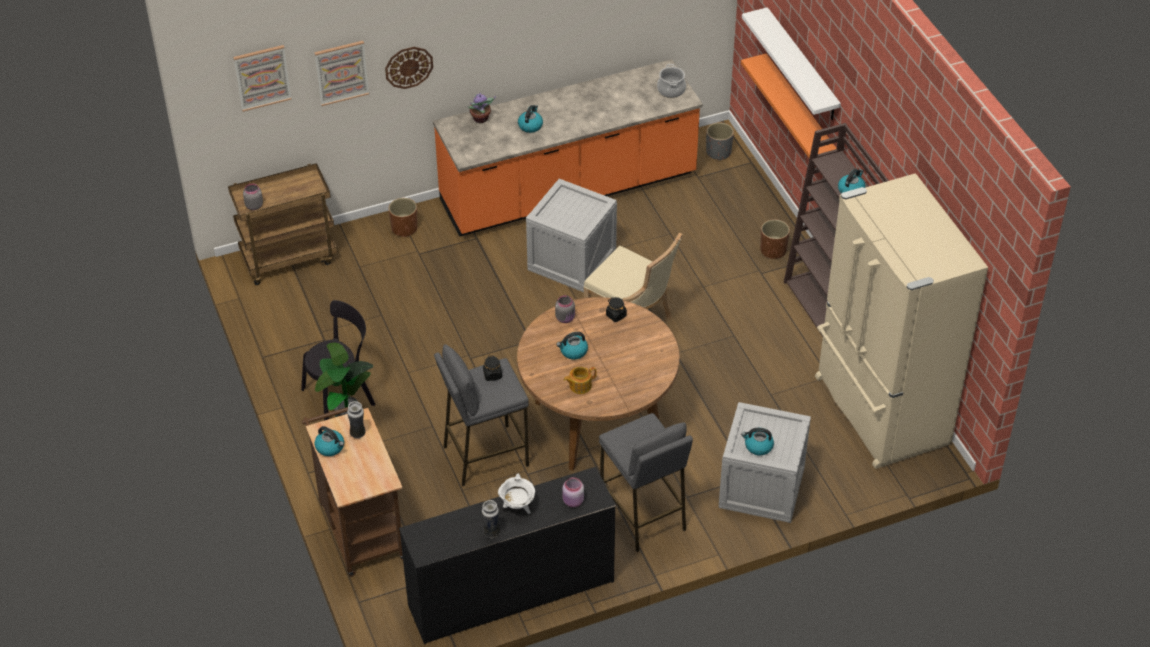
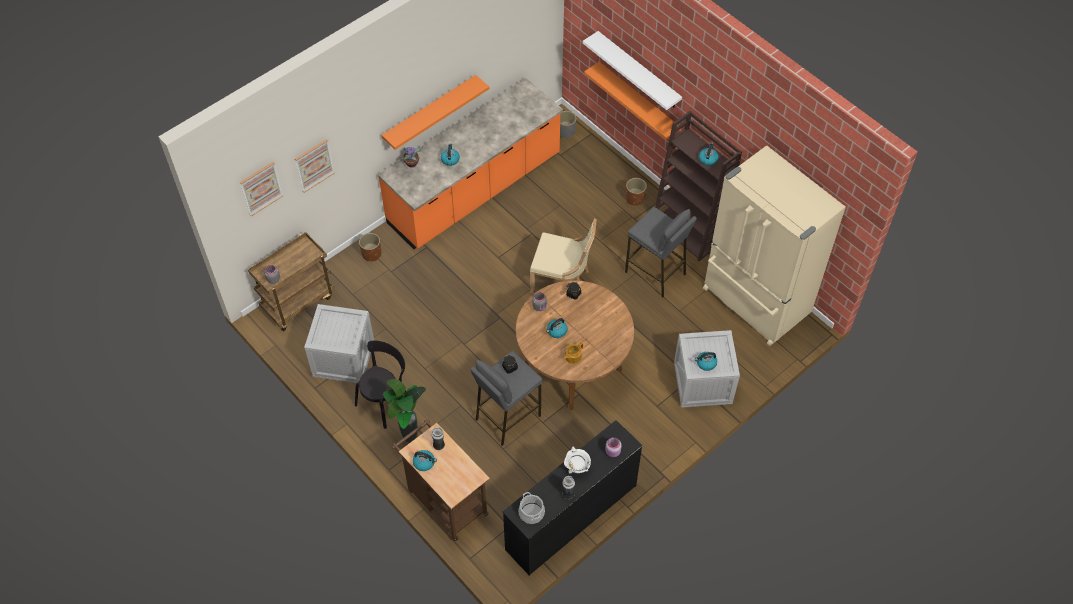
camera: 20 degrees left, 10 degrees up
(408, 67) = (358, 145): wall clock -> none
(519, 56) = (430, 111): none -> orange shelf
(571, 260) = (501, 245): crate -> crate (343, 358)
(643, 516) = (634, 430): grey stool -> grey stool (655, 273)
(671, 90) = (536, 103): cooking pot -> cooking pot (531, 513)

